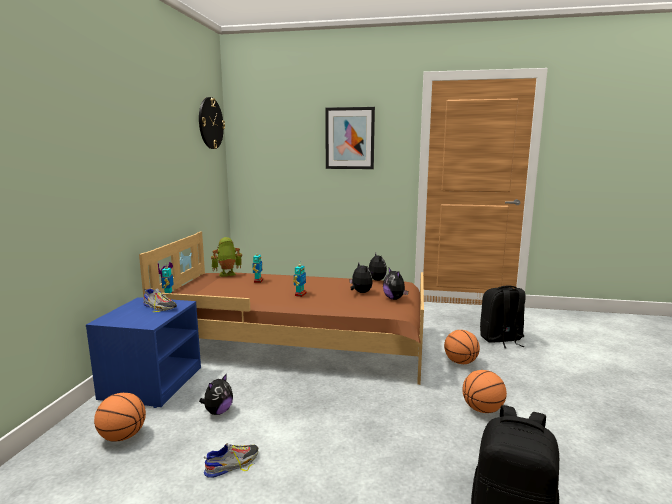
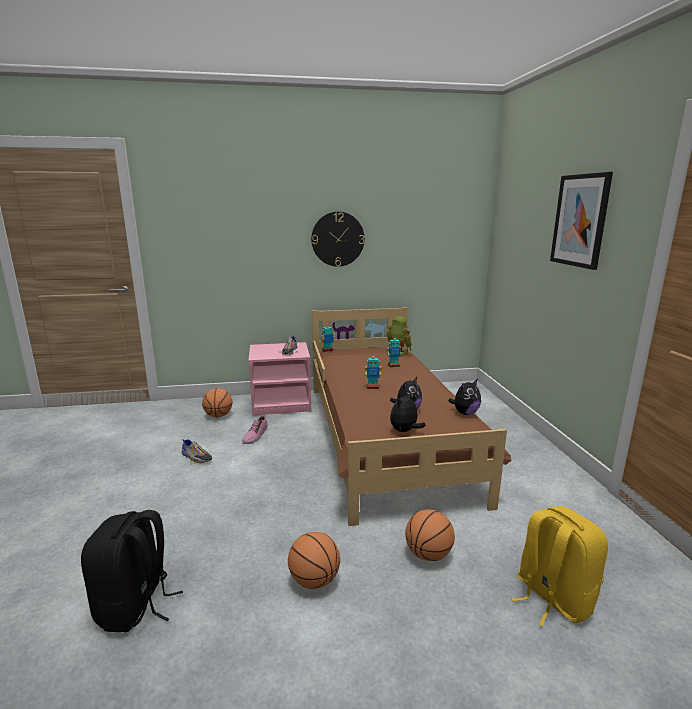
camera: 70 degrees right, 5 degrees up
(151, 383) = (282, 403): blue nightstand -> pink nightstand
(210, 123) = (459, 199): wall clock -> wall clock (337, 239)
(218, 411) = (255, 435): plush toy -> shoe
(501, 339) = (552, 598): black backpack -> yellow backpack

